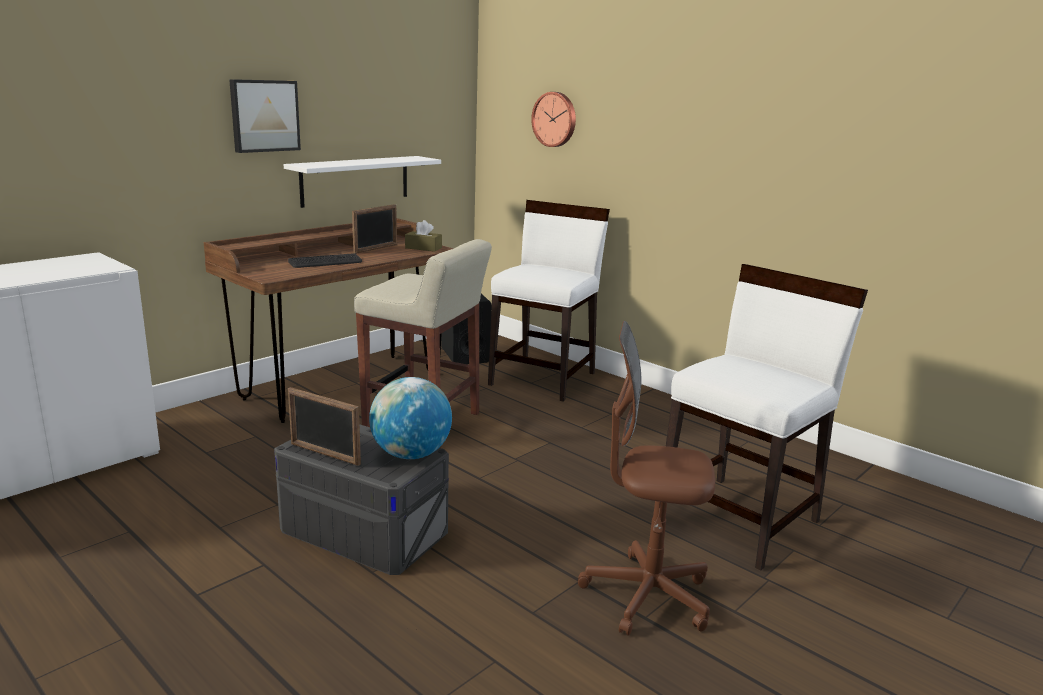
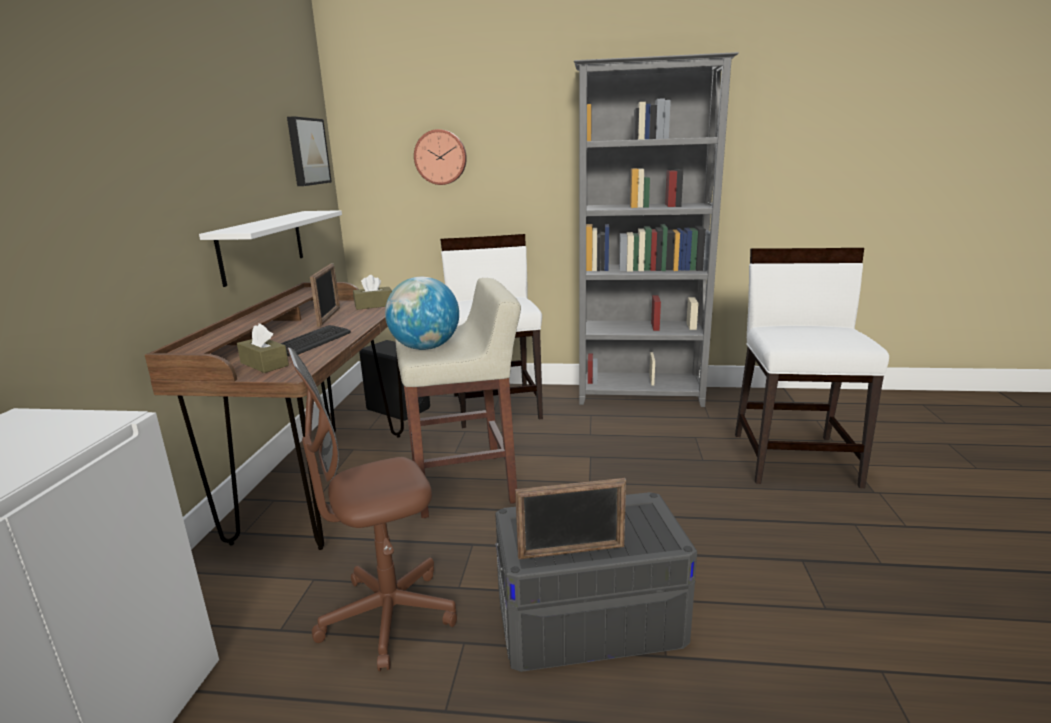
camera: 35 degrees left, 0 degrees up
(264, 115) = (169, 171): picture -> picture (307, 151)
(271, 268) = (264, 364): none -> brown tissue box
(411, 454) = (640, 511): globe -> globe (425, 348)
(646, 595) = (853, 546): brown office chair -> brown office chair (388, 616)
(690, 416) = (641, 396): none -> grey bookcase

